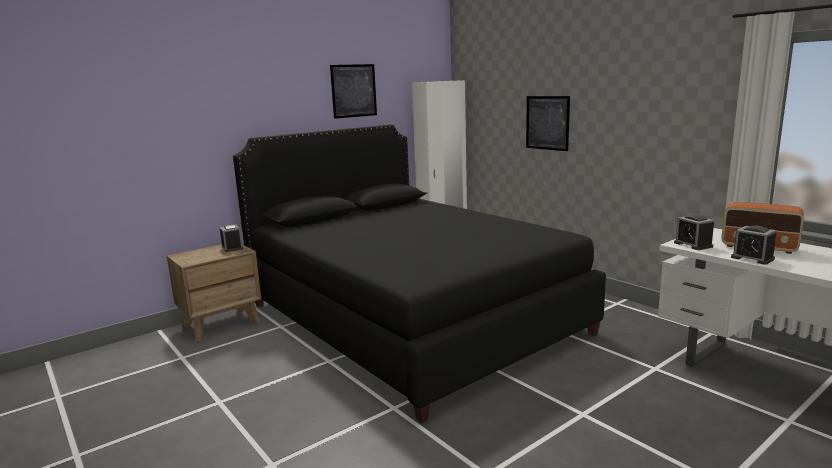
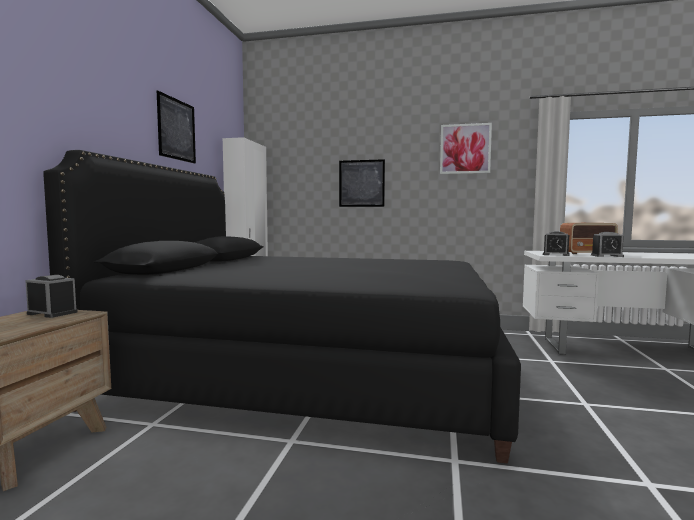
camera: 40 degrees left, 10 degrees down
(657, 85) = (465, 149): none -> picture

